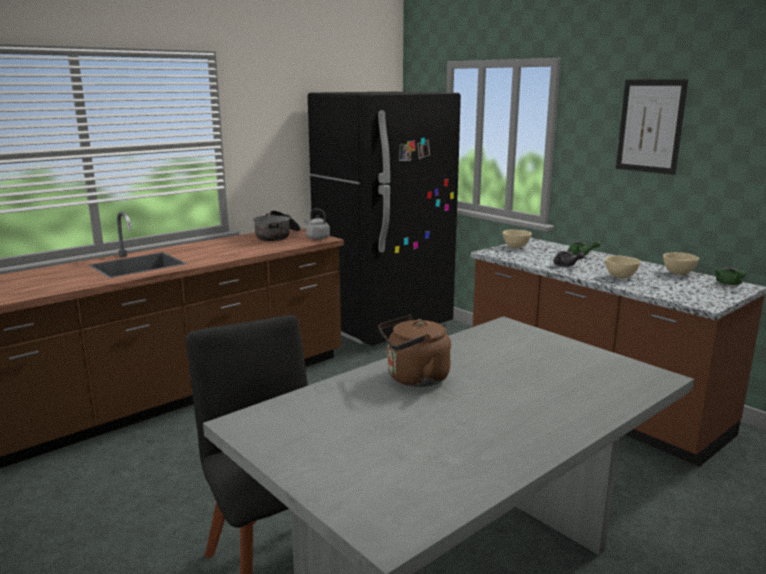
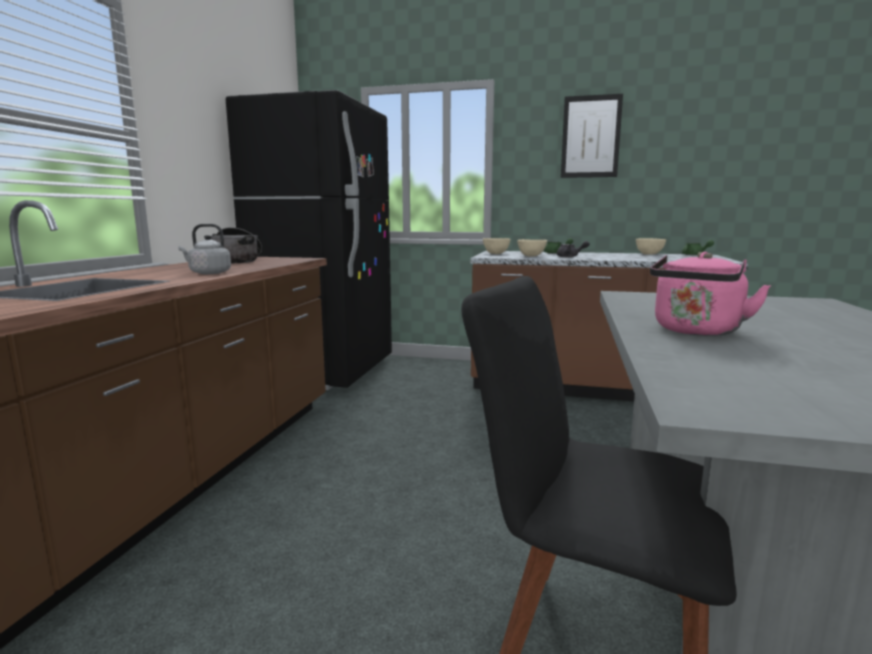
camera: 35 degrees left, 5 degrees down
(316, 238) = (292, 258): grey kettle -> grey kettle (208, 273)
(414, 378) = (696, 331): brown kettle -> pink kettle
(621, 277) = (626, 257): beige bowl -> beige bowl (531, 256)

